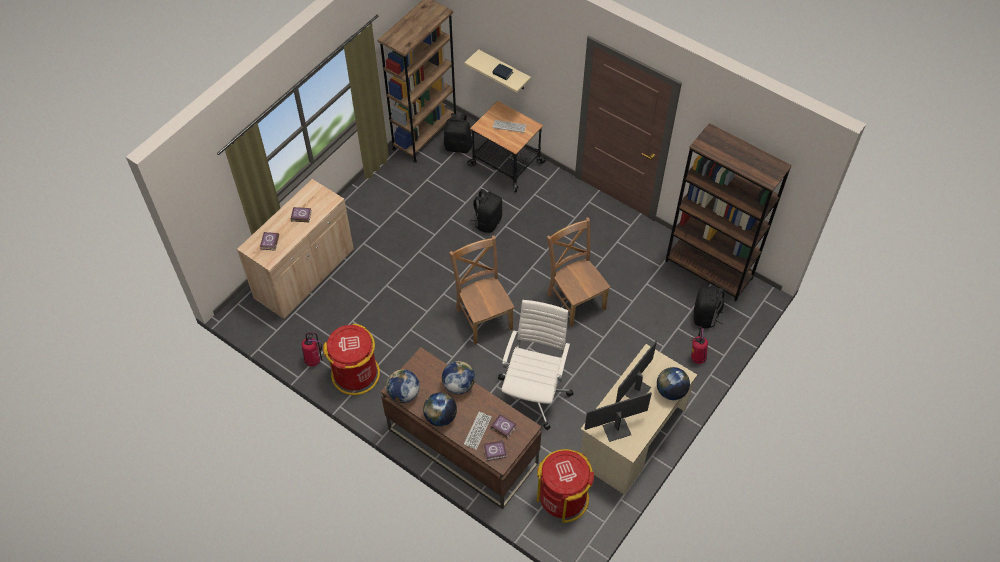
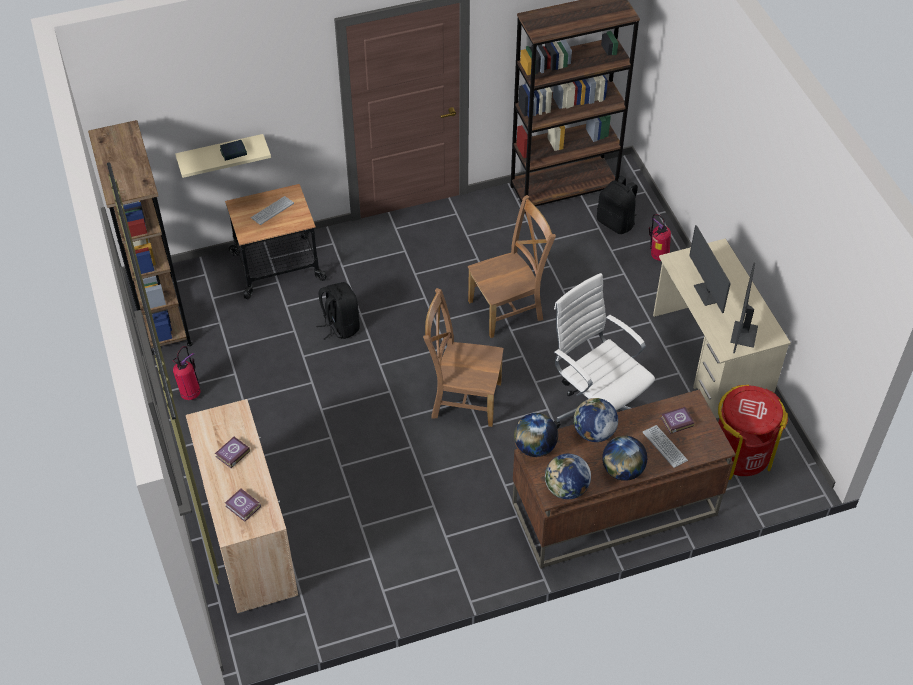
camera: 55 degrees left, 5 degrees down
(314, 360) = (384, 595): fire extinguisher -> fire extinguisher (190, 393)
(356, 374) = (439, 561): red trash can -> none
(458, 146) = (209, 293): black backpack -> none
(495, 451) = (702, 445): book -> none
(575, 299) = (508, 309): brown chair -> brown chair turned 150 degrees clockwise
(671, 391) = (730, 268): globe -> globe (535, 447)

